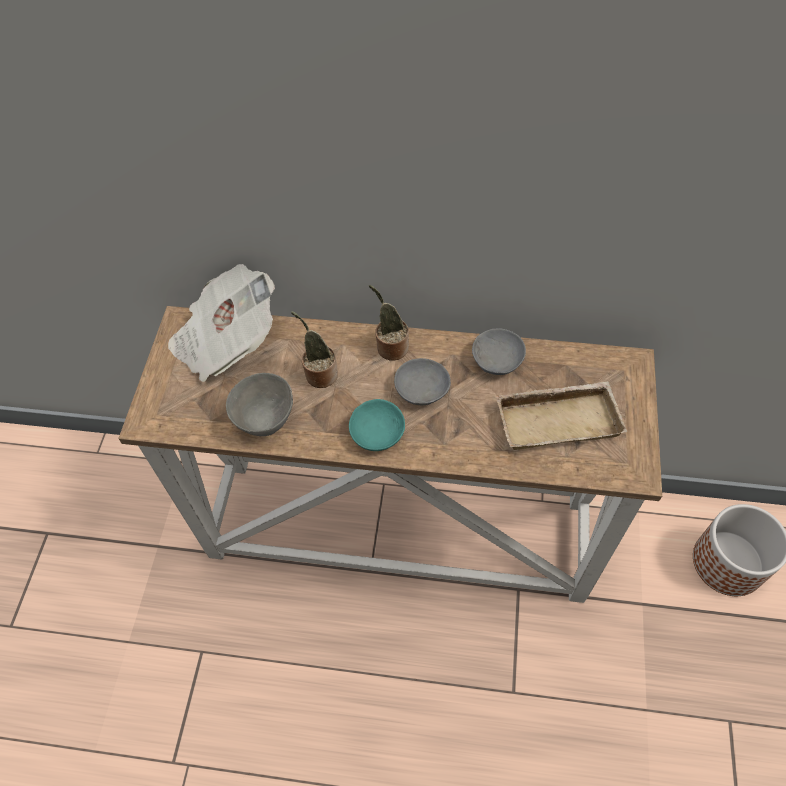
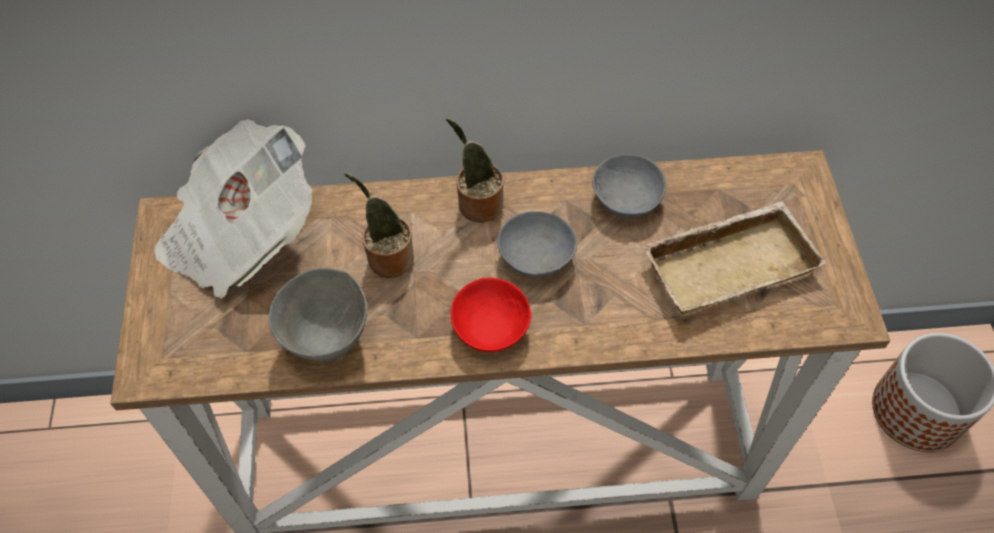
camera: 15 degrees left, 0 degrees up
(375, 432) = (488, 325): turquoise bowl -> red bowl

